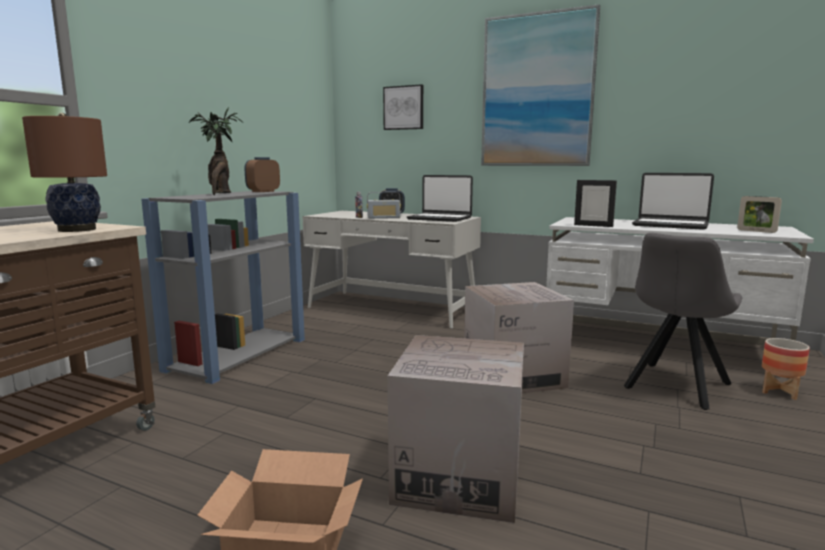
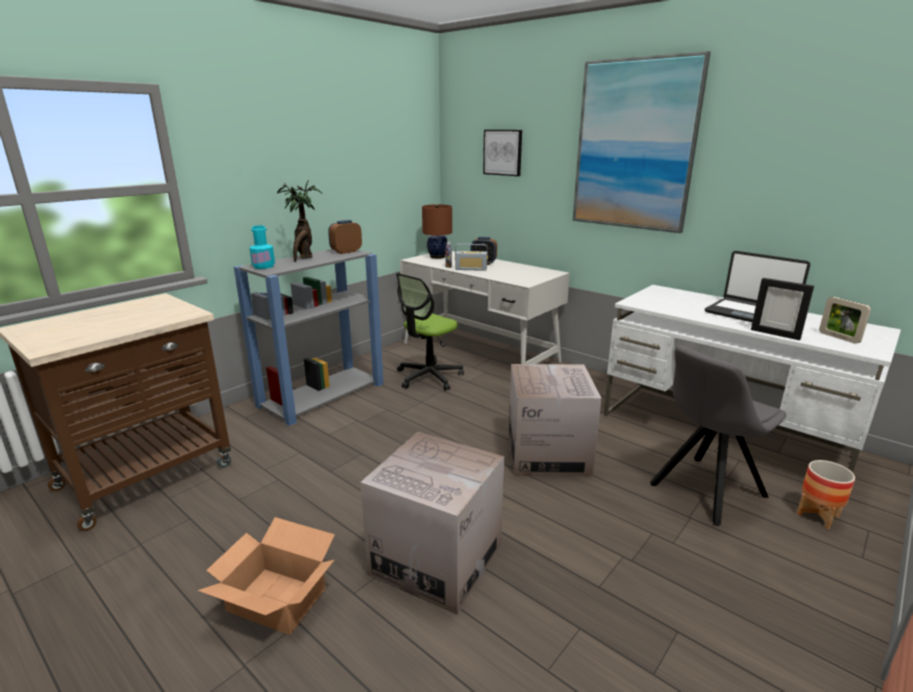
camera: 15 degrees right, 10 degrees up
(77, 230) = (159, 318): brown table lamp -> brown table lamp (437, 257)
(180, 197) = (263, 266): none -> turquoise bottle
(351, 330) = (429, 377): none -> office chair
(439, 218) = (524, 274): laptop -> none
(593, 225) = (661, 308): picture frame -> picture frame (775, 334)

